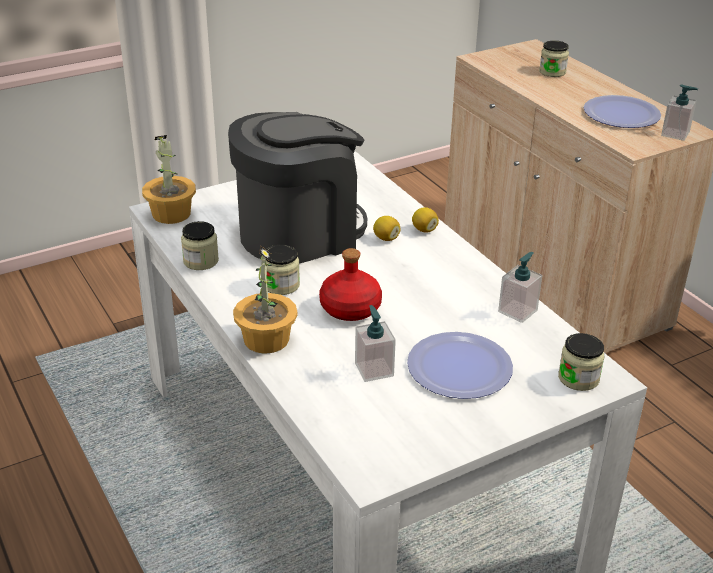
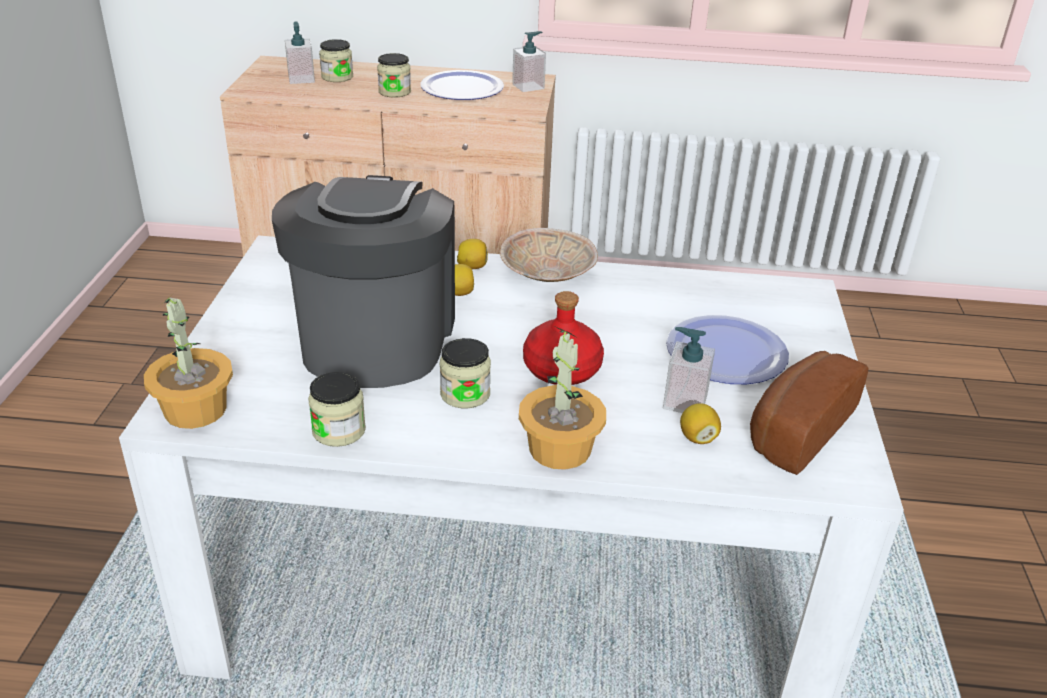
camera: 55 degrees left, 0 degrees up
(339, 388) = (697, 437): none -> lemon
(399, 429) = (795, 429): none -> bread
(452, 261) = (547, 277): none -> beige bowl
(518, 311) = (667, 283): soap dispenser -> soap dispenser (301, 79)
(578, 378) = (795, 302): jar -> jar (394, 92)

